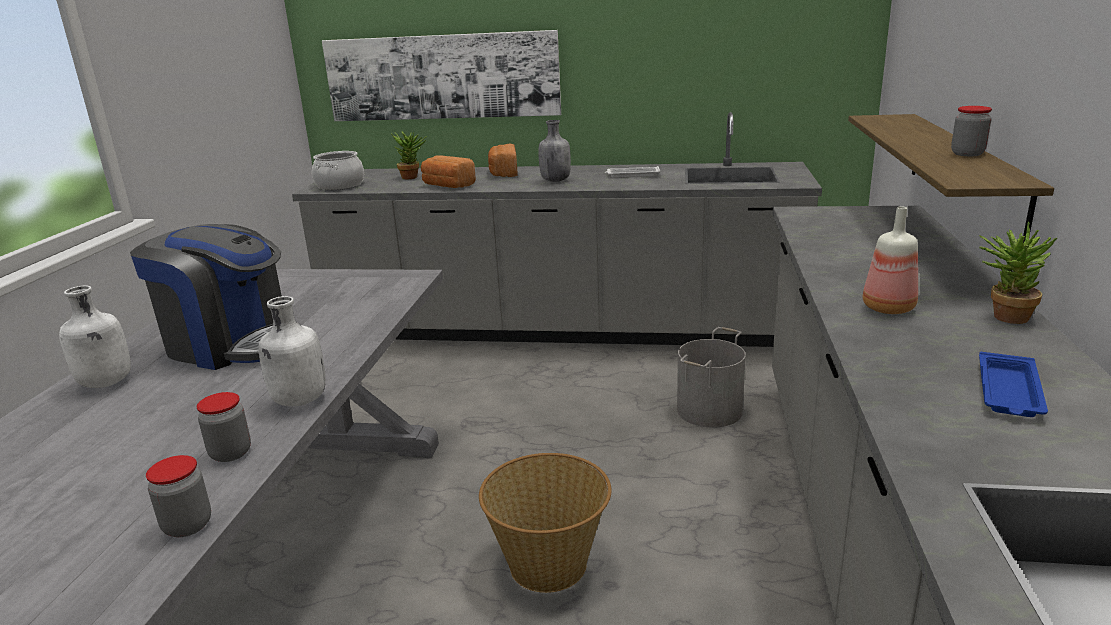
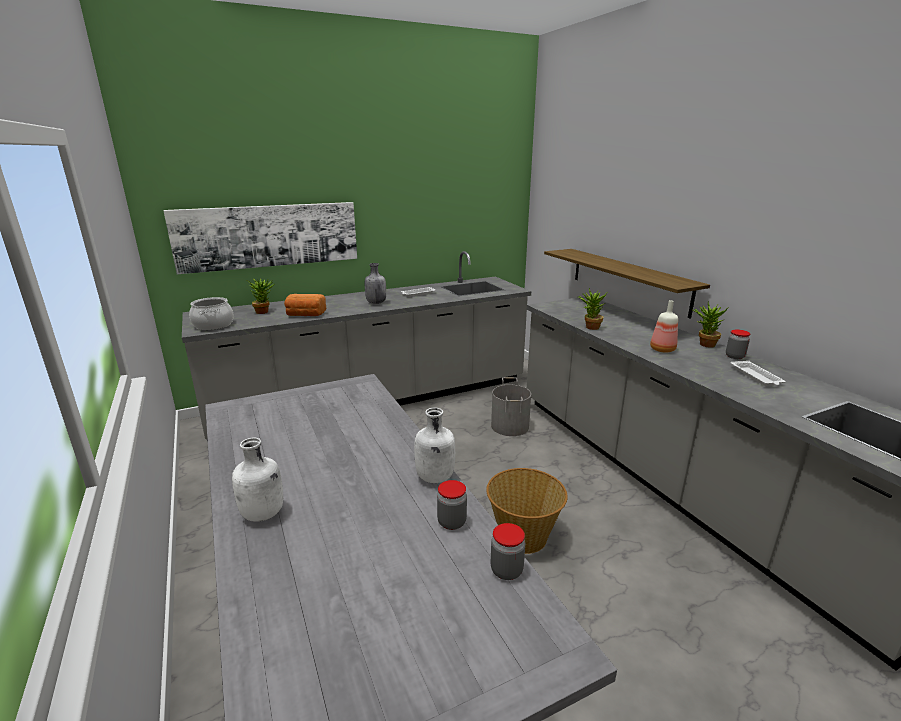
camera: 35 degrees left, 0 degrees up
(232, 344) = (314, 457): coffee machine -> none
(503, 173) = (329, 301): bread -> none
(815, 253) = (589, 327): none -> potted plant
(967, 154) = (645, 270): jar -> jar (734, 356)
(1009, 392) = (756, 377): blue tray -> white tray

